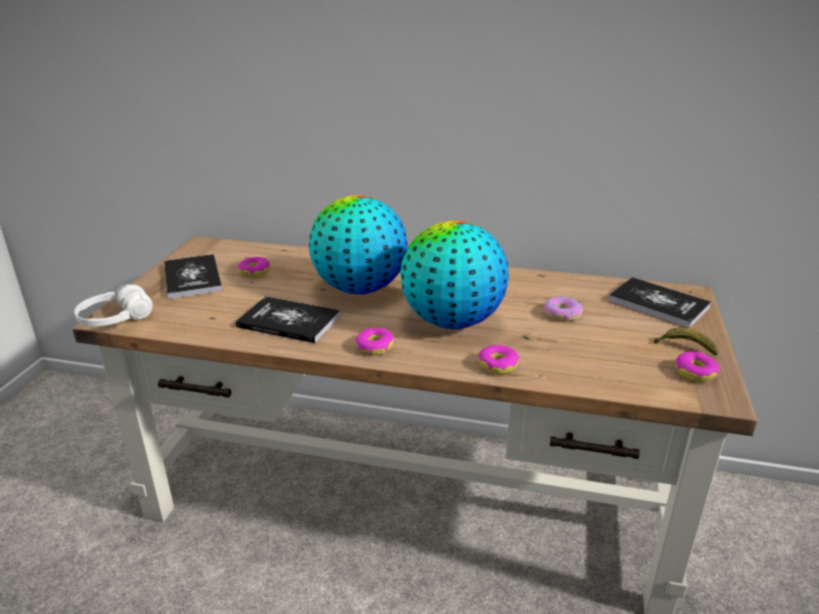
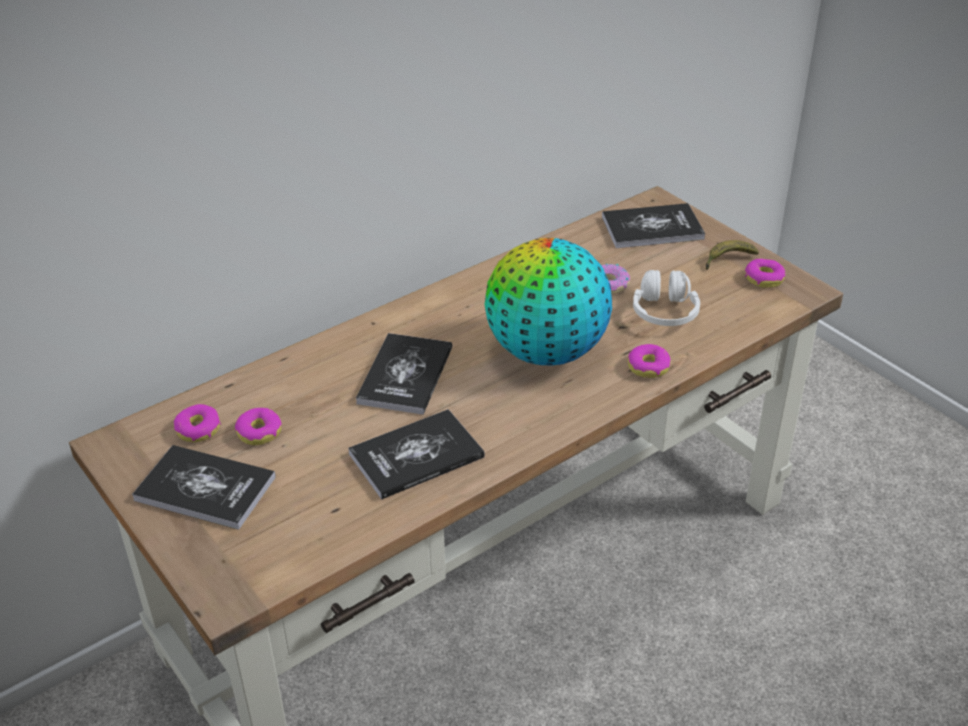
camera: 50 degrees left, 10 degrees up
(116, 319) = (238, 592): white headphones -> white headphones (664, 312)
(359, 288) = (405, 375): globe -> book
(374, 347) = (536, 422): donut -> donut (198, 429)

